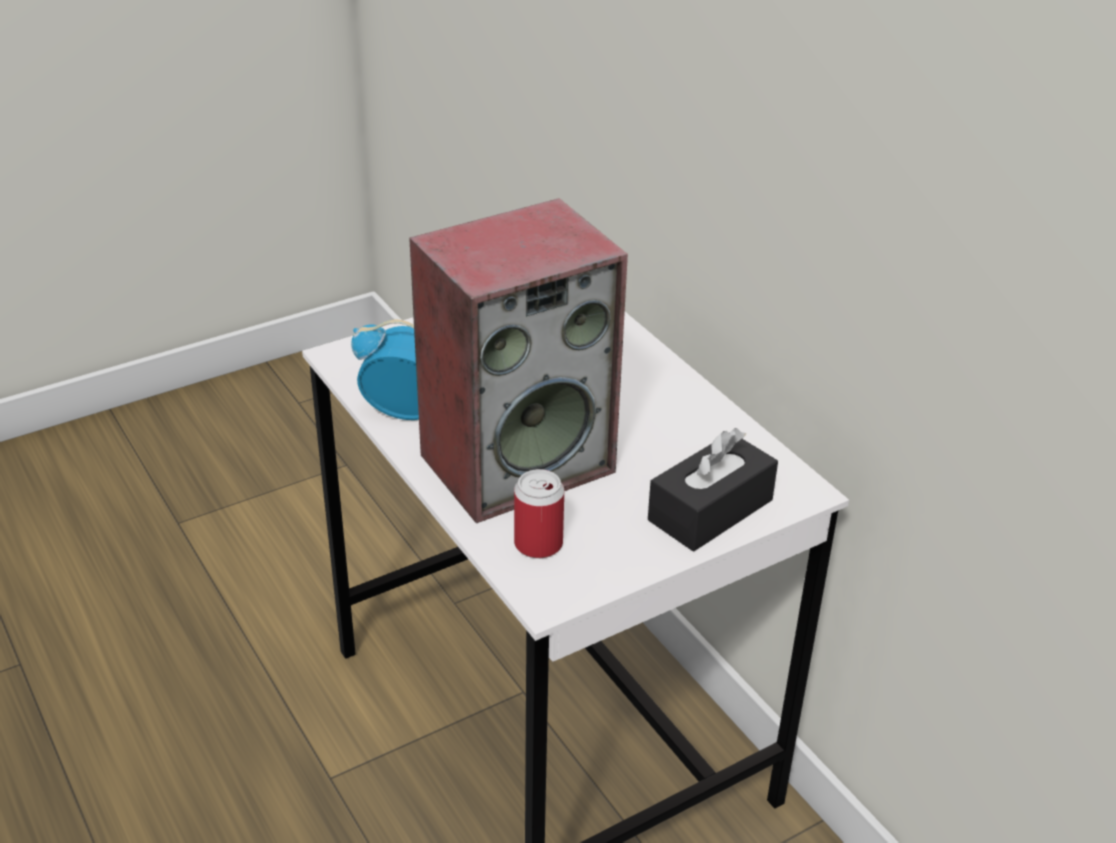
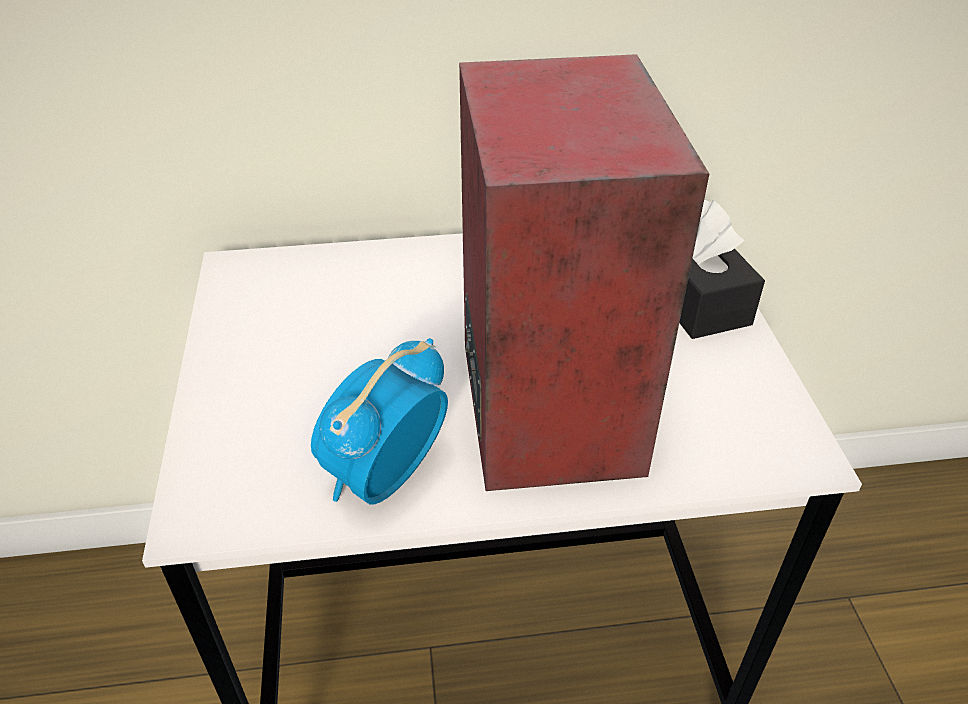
camera: 65 degrees left, 5 degrees up
(538, 544) = (705, 433): can -> none

